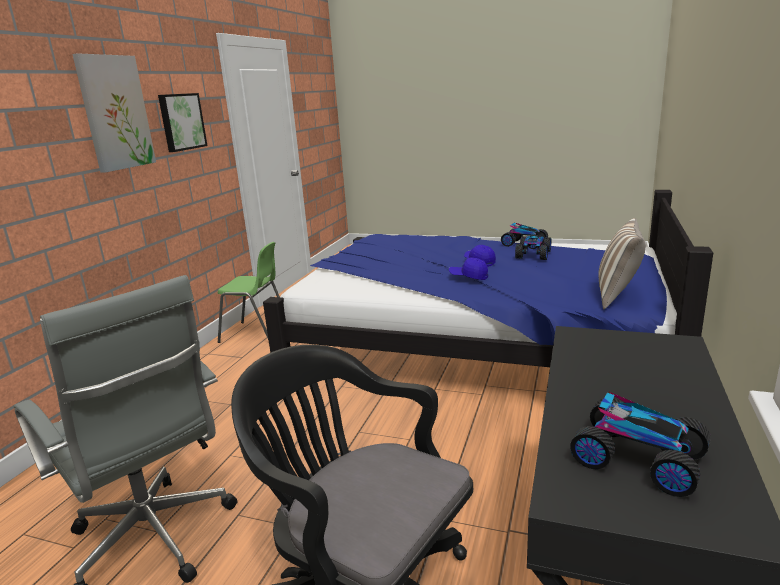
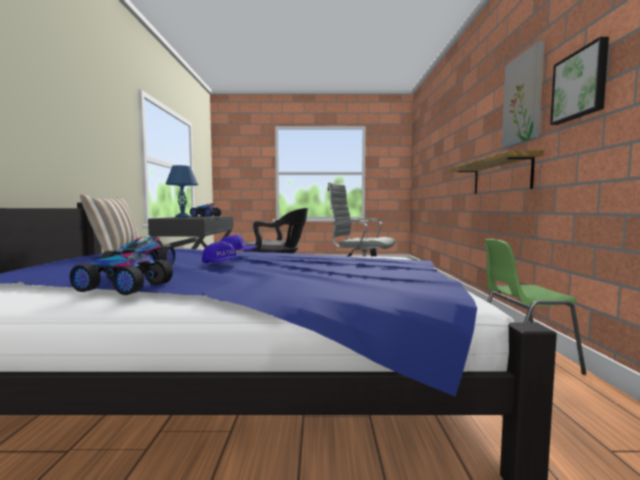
camera: 160 degrees right, 15 degrees down
(99, 212) = (500, 176): none -> shelf
(651, 373) = (183, 217): none -> blue table lamp

